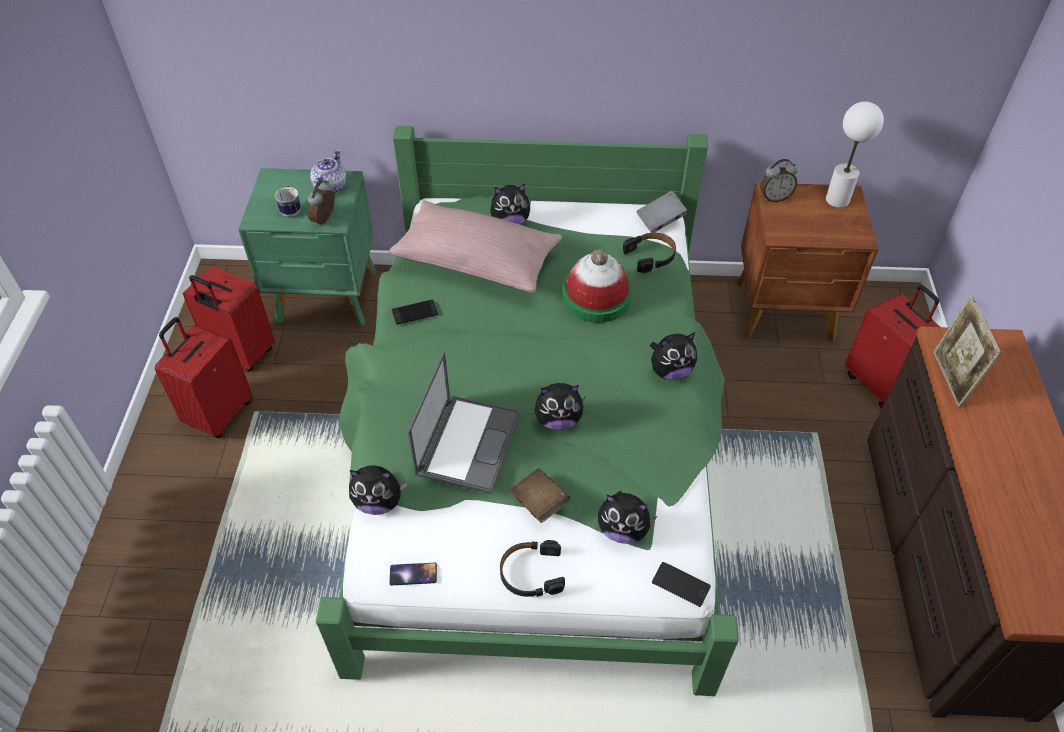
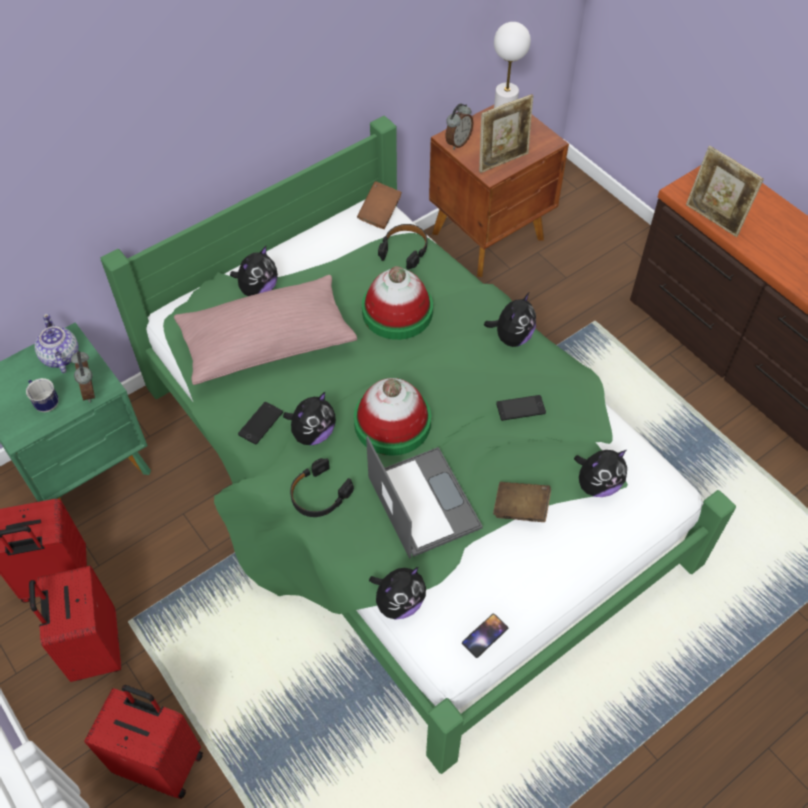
camera: 40 degrees left, 5 degrees up
(505, 371) = (392, 422): none -> hat
(531, 573) = (567, 566): black headphones -> black headphones (319, 494)
(558, 420) = (470, 434): plush toy -> plush toy (313, 433)
(660, 220) = (379, 214): grey book -> brown book
(681, 584) = (670, 494): phone -> phone (520, 408)
(800, 231) = (503, 161): none -> picture frame
(878, 383) = (601, 254): red suitcase -> red suitcase (161, 762)

